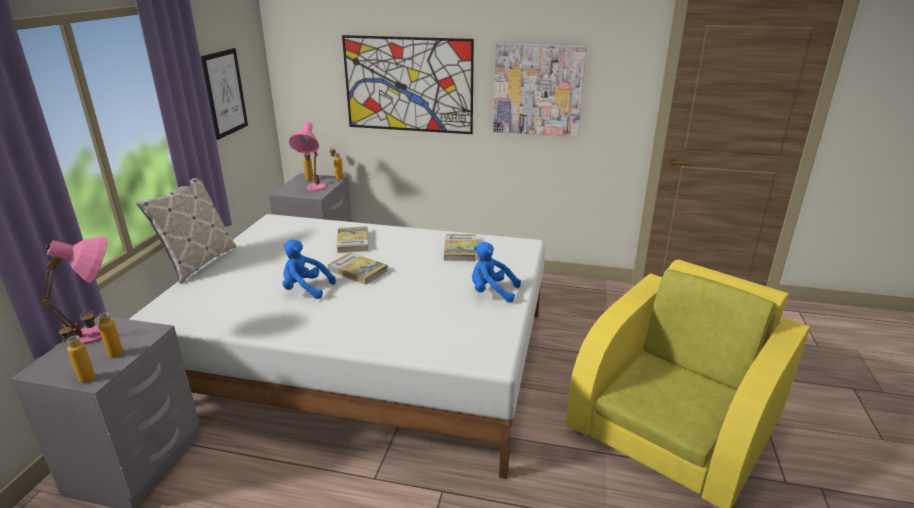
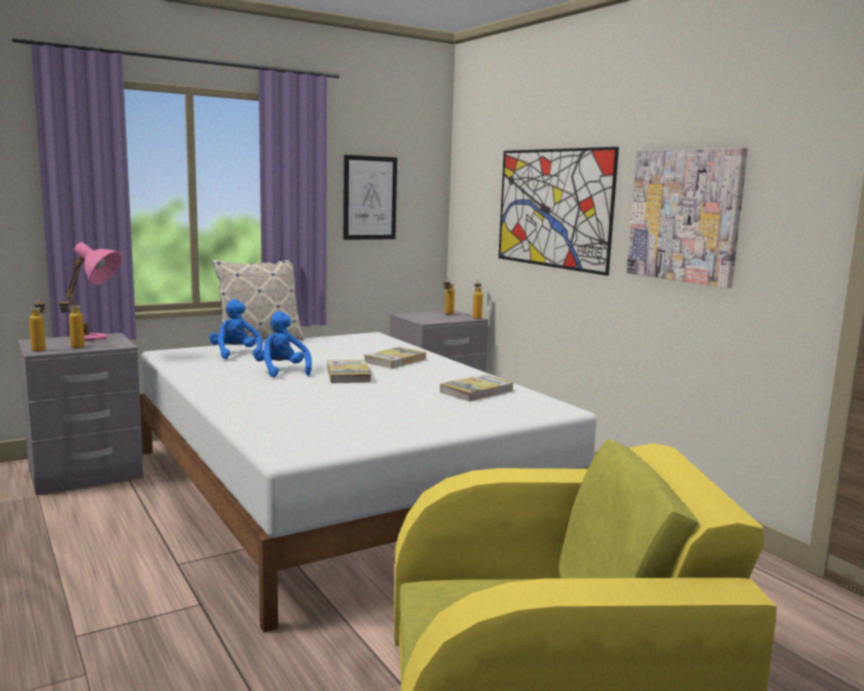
camera: 45 degrees right, 15 degrees down
(312, 190) = (432, 318): pink table lamp -> none
(491, 292) = (420, 422): blue plush toy -> blue plush toy (236, 354)

